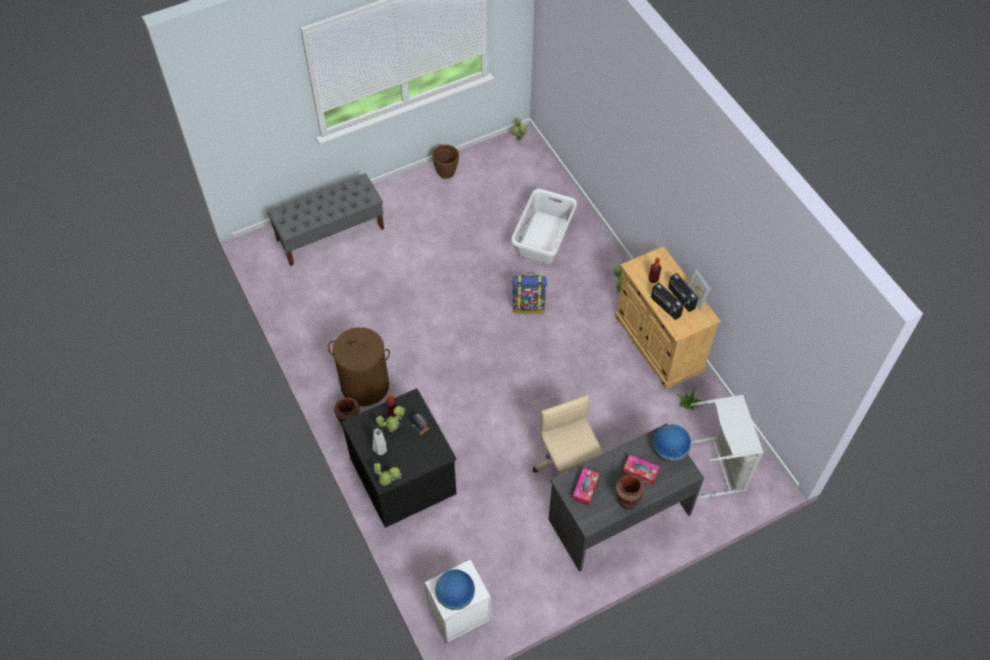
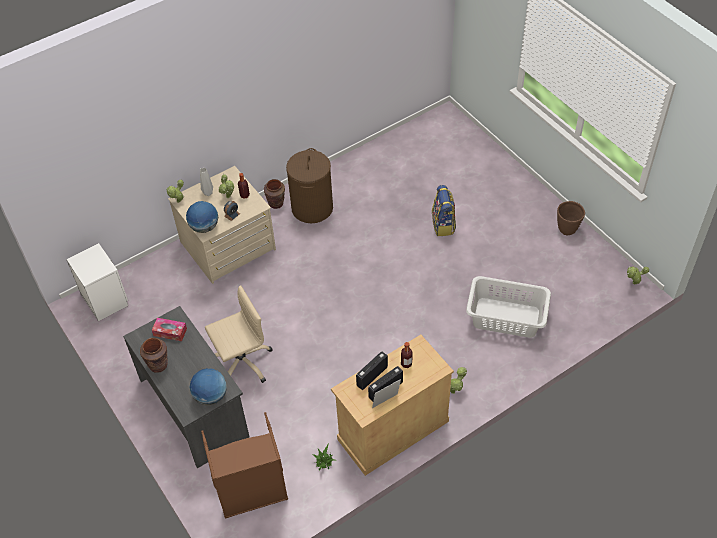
camera: 85 degrees right, 5 degrees down
(330, 233) = (469, 159): grey bench -> none
(404, 475) = (228, 246): black dresser -> beige dresser
(455, 596) = (85, 264): globe -> globe (204, 227)
(528, 305) = (419, 314): backpack -> backpack (443, 225)
(640, 472) = (187, 373): tissue box -> none
(720, 466) = (252, 493): grey laundry basket -> brown laundry basket

